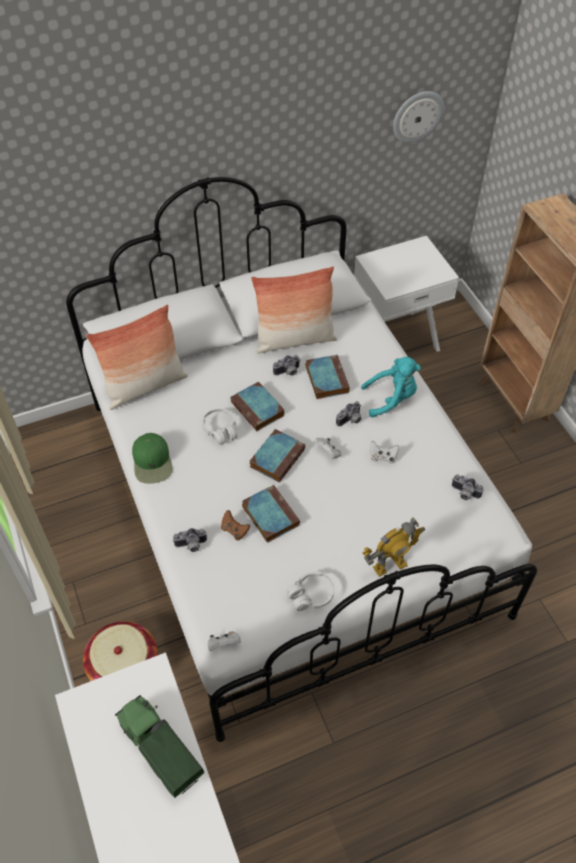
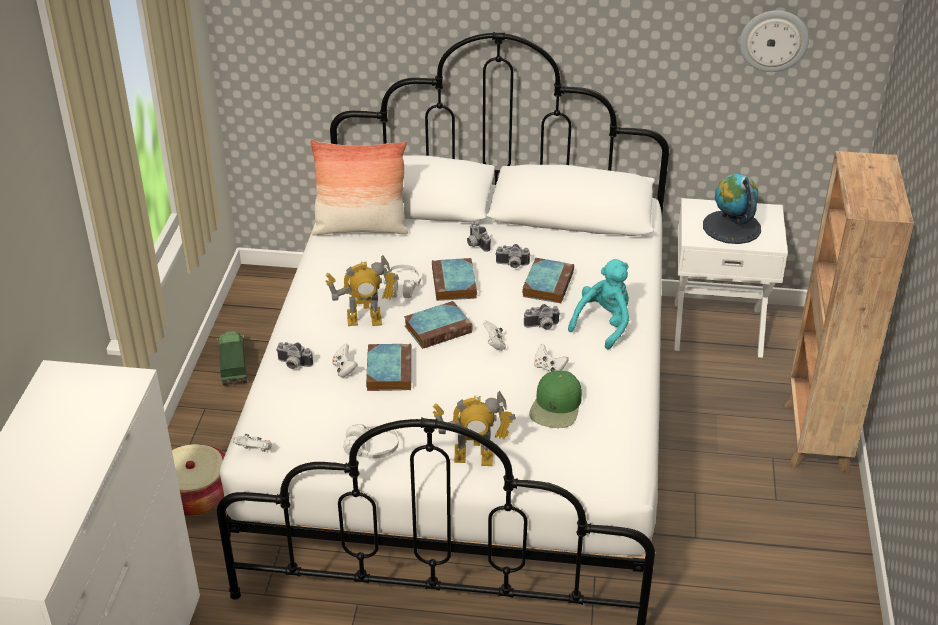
camera: 30 degrees right, 15 degrees down
(152, 462) = (315, 288): green cap -> green cap (556, 407)
(160, 749) = (88, 429): toy truck -> toy truck (233, 366)
(215, 476) = (364, 320): none -> toy robot
(234, 530) = (344, 369): brown game controller -> white game controller
(294, 339) = (543, 241): pillow -> none
(391, 399) = (603, 324): turquoise plush toy -> turquoise plush toy turned 75 degrees counterclockwise
(407, 269) = (731, 227): none -> globe
(464, 494) = (610, 432): camera -> camera (475, 244)

